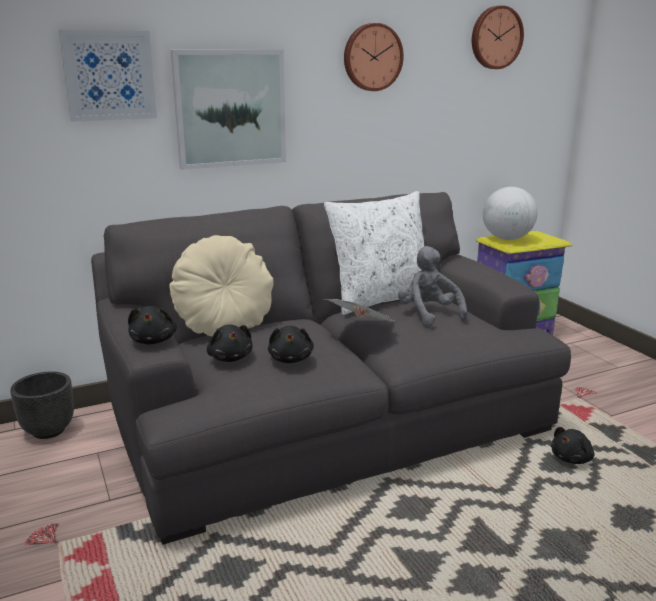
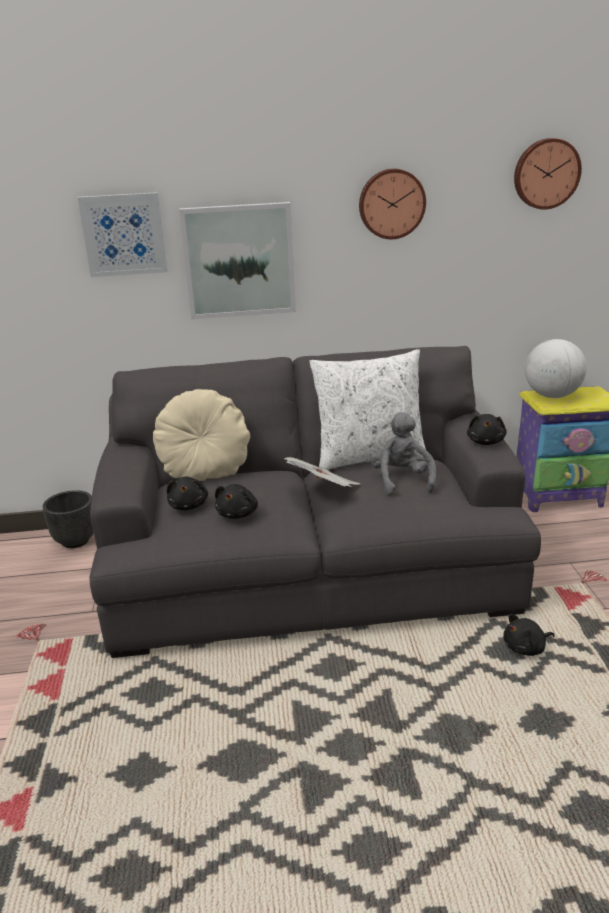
camera: 20 degrees right, 5 degrees up
(154, 340) = (123, 484): black plush toy -> black plush toy (486, 442)

